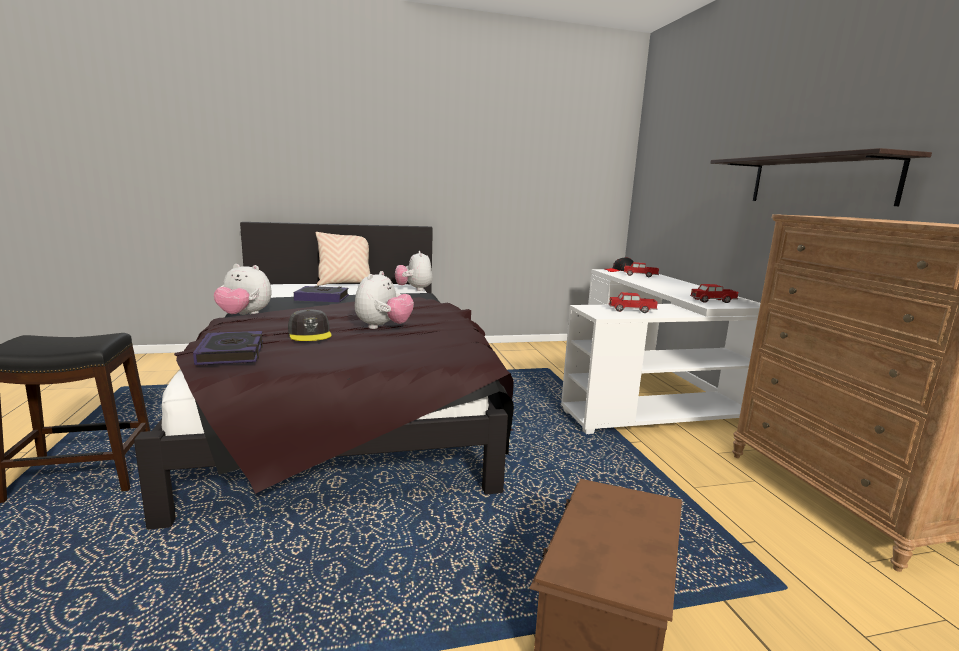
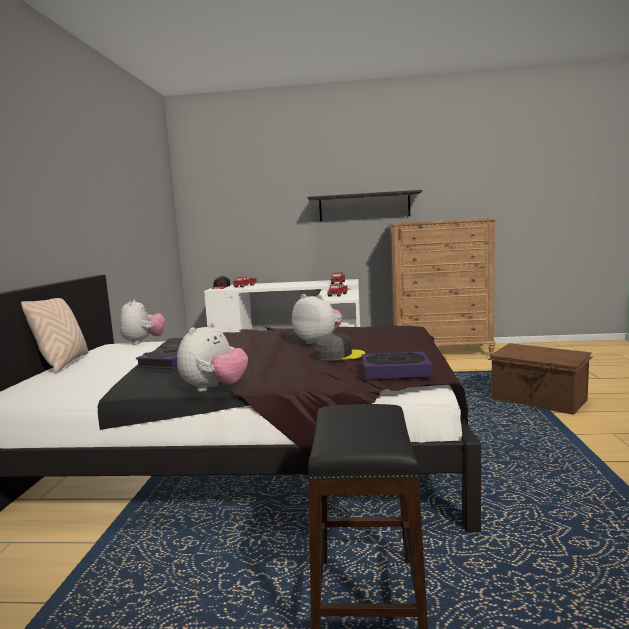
camera: 70 degrees left, 5 degrees down
(414, 289) = (143, 342): plush toy -> plush toy turned 105 degrees counterclockwise

